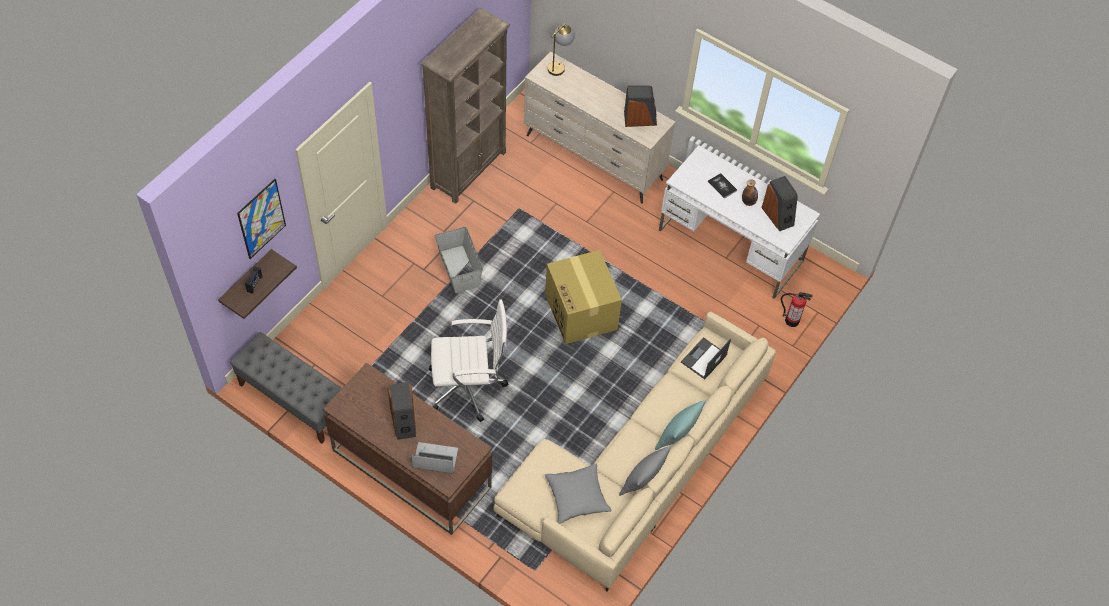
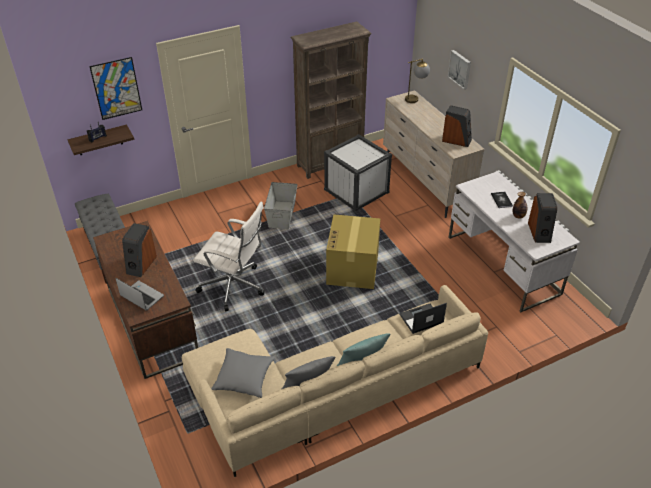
camera: 30 degrees right, 15 degrees down
(523, 201) = (356, 191): none -> white storage box
(618, 30) = (460, 69): none -> picture
(792, 320) = (528, 333): fire extinguisher -> none

